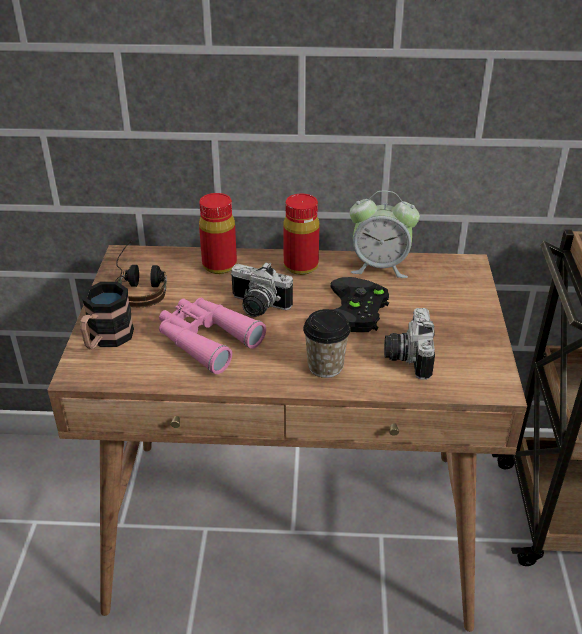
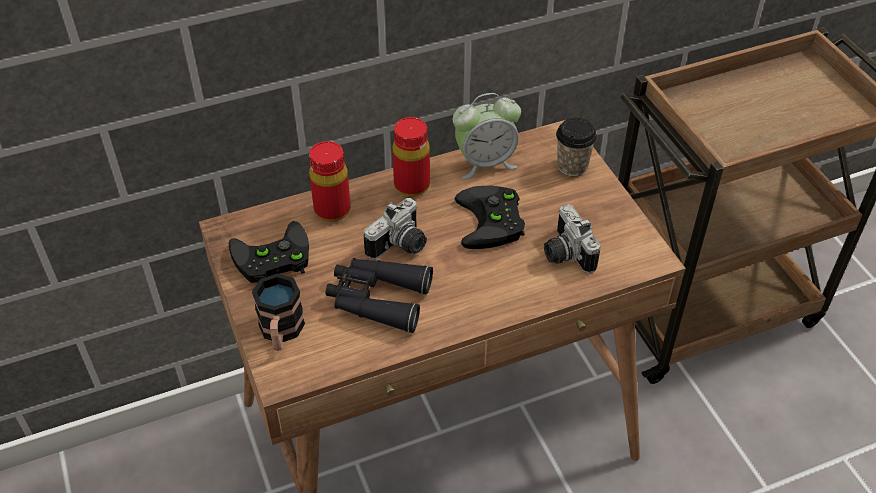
camera: 25 degrees left, 10 degrees up
(141, 285) = (270, 259): headphones -> black game controller
(206, 340) = (377, 299): pink binoculars -> black binoculars
(257, 307) = (400, 246): camera -> camera turned 45 degrees counterclockwise
(325, 366) = (502, 289): cup -> cup (572, 166)

